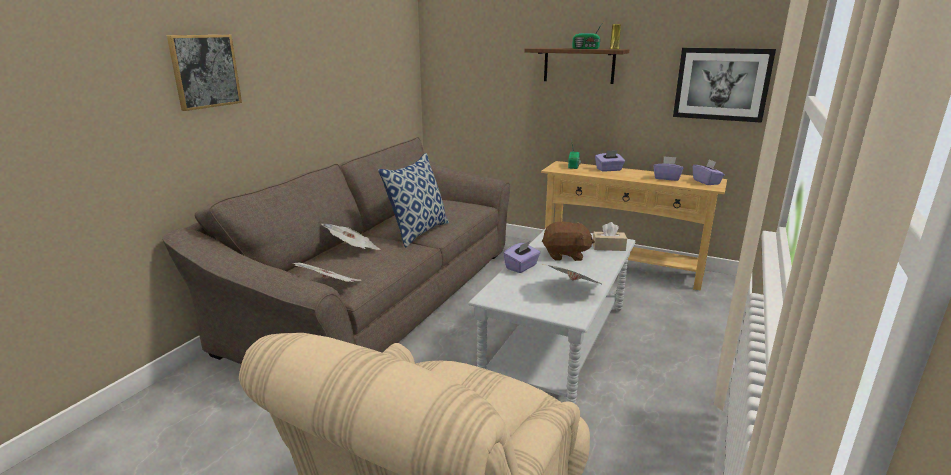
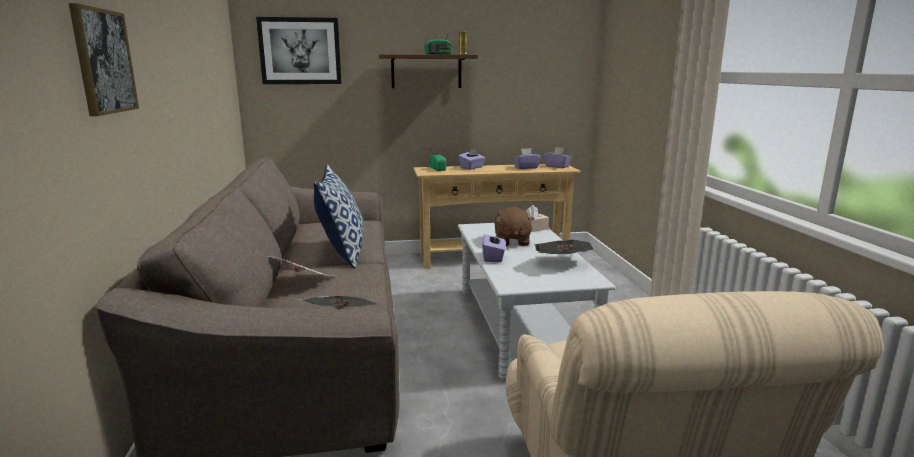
camera: 35 degrees left, 5 degrees down
(565, 255) = (511, 241): brown plush toy -> brown plush toy turned 120 degrees clockwise
(721, 84) = (551, 83): picture -> picture (300, 51)

